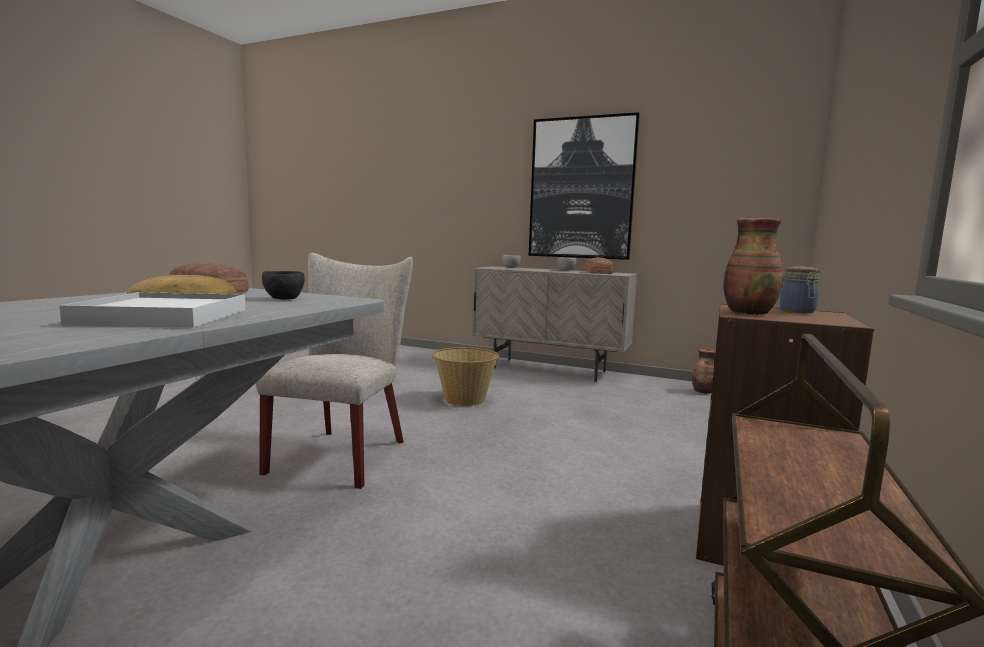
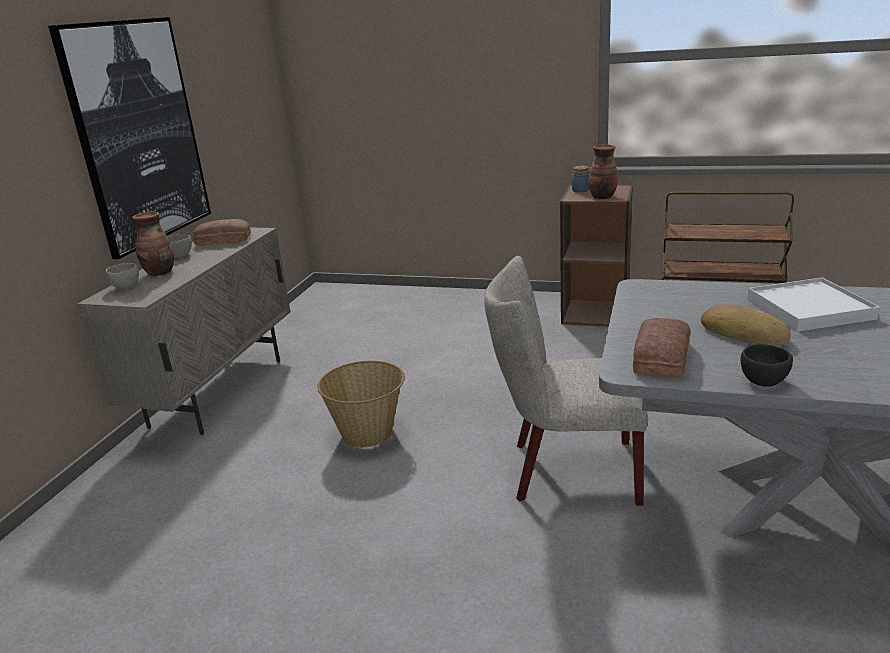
camera: 95 degrees left, 15 degrees up
(283, 298) = (670, 309): black bowl -> black bowl (765, 381)
(703, 391) = (313, 313): vase -> vase (160, 272)

